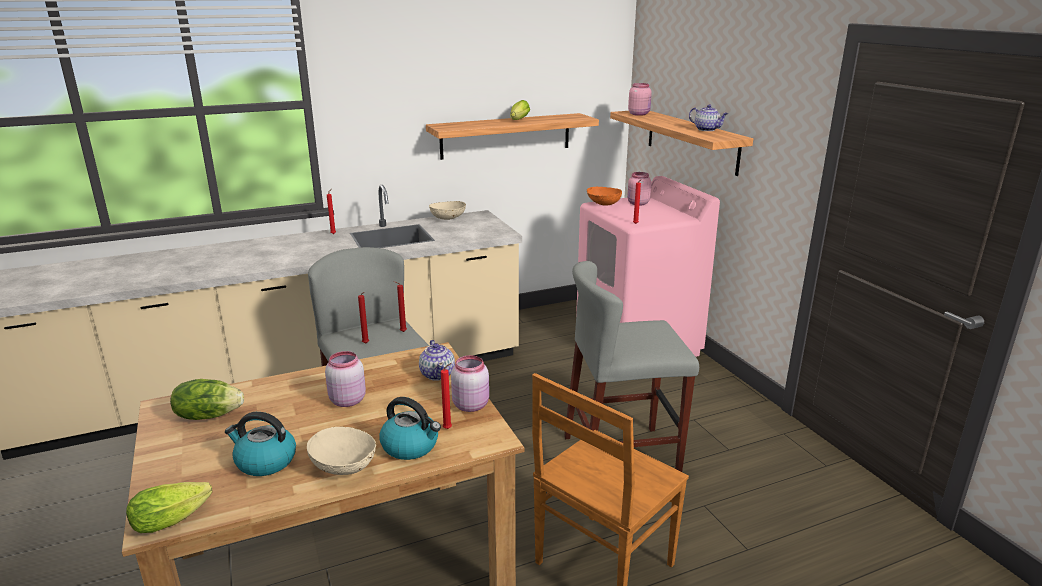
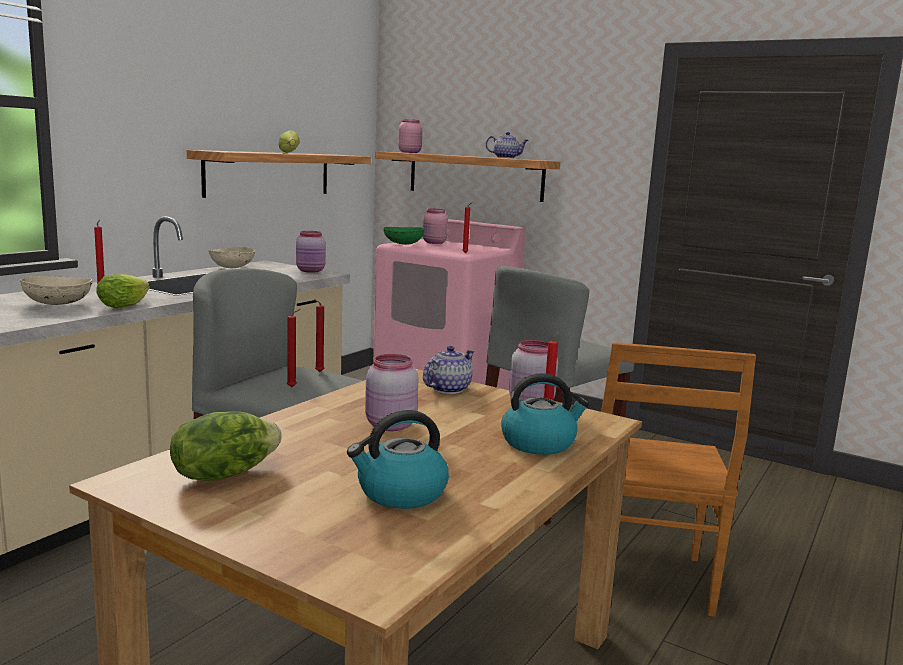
camera: 35 degrees left, 10 degrees down
(175, 518) = (392, 573): lettuce -> lettuce (126, 305)
(344, 466) = (505, 473): beige bowl -> beige bowl (58, 304)
(438, 374) = (447, 389): teapot -> teapot turned 90 degrees counterclockwise
(498, 228) = (311, 271): none -> pink jar
(603, 204) = (403, 244): orange bowl -> green bowl

